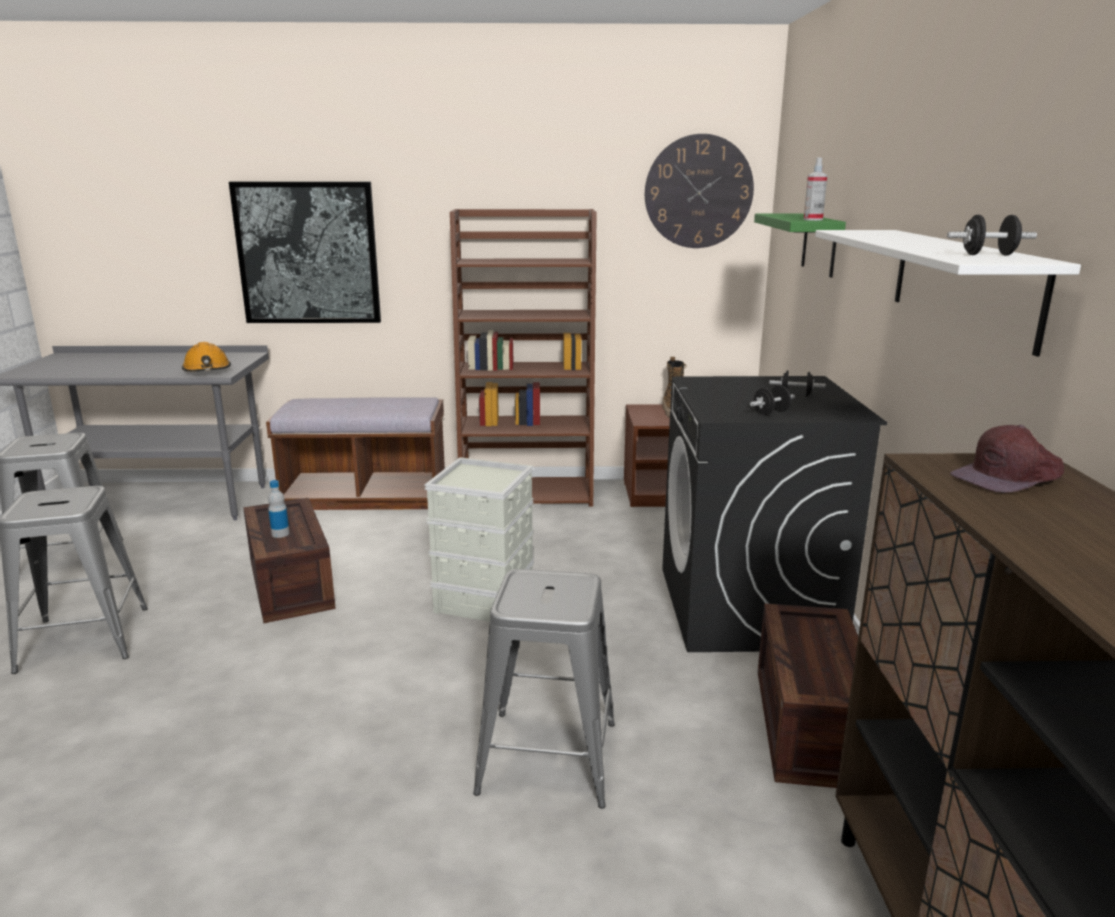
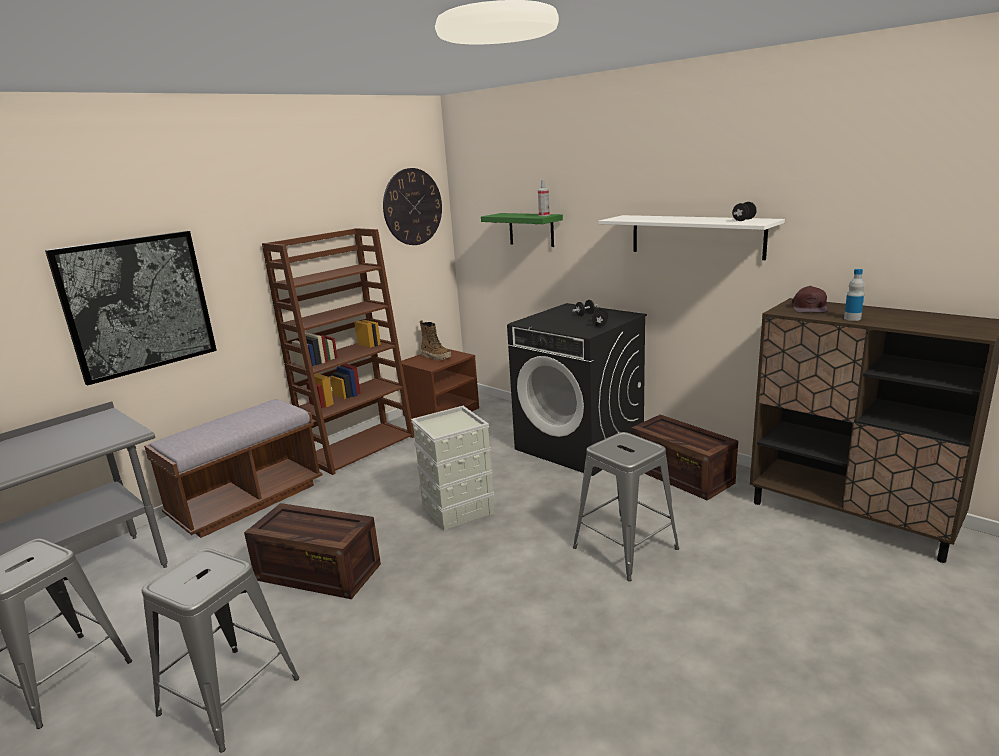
camera: 45 degrees left, 0 degrees up
(207, 370) = (108, 436): orange hard hat -> none
(280, 534) = (316, 530): bottle -> bottle (852, 318)

